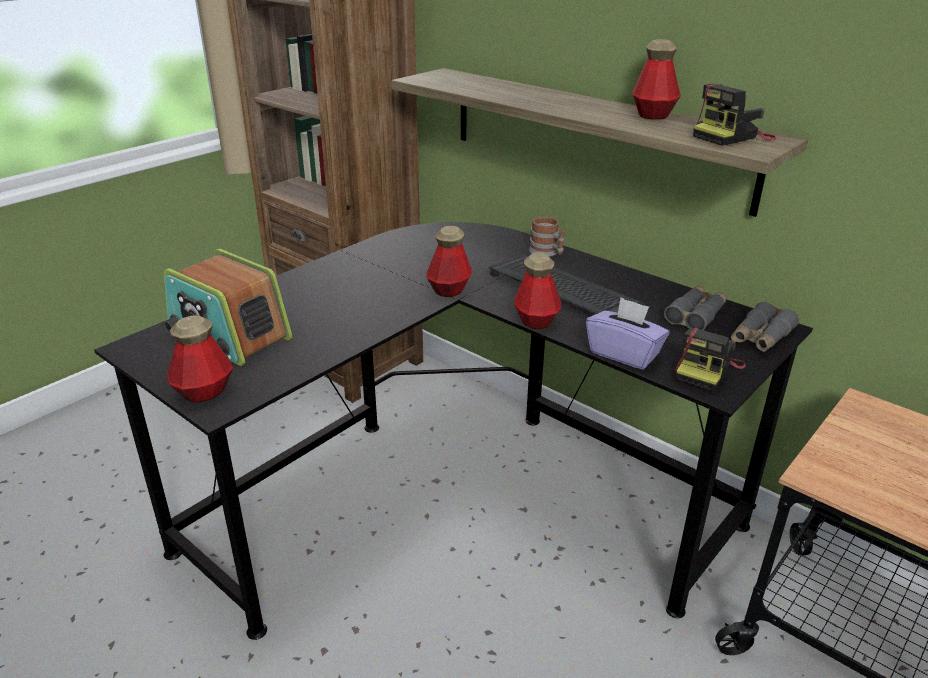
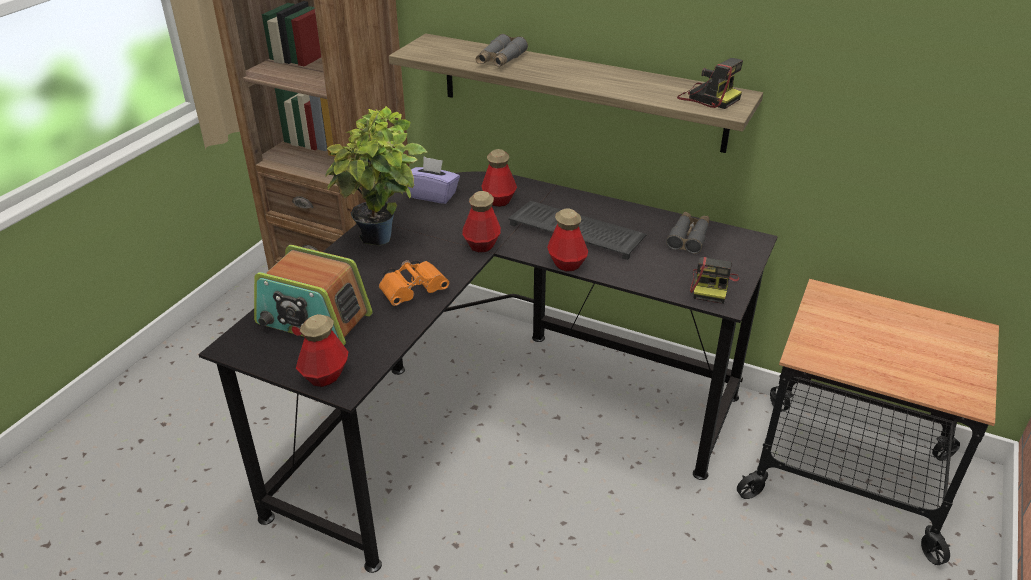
camera: 15 degrees left, 5 degrees up
(345, 273) = (382, 241): none -> potted plant
(351, 324) = (415, 291): none -> orange binoculars
(547, 253) = (548, 195): mug -> none
(624, 354) = (647, 282): purple tissue box -> purple tissue box (432, 195)
(653, 115) = (636, 78): bottle -> bottle (499, 200)
(731, 137) = (707, 97): camera -> camera turned 90 degrees counterclockwise
(761, 337) = (742, 250): grey binoculars -> grey binoculars (500, 60)

